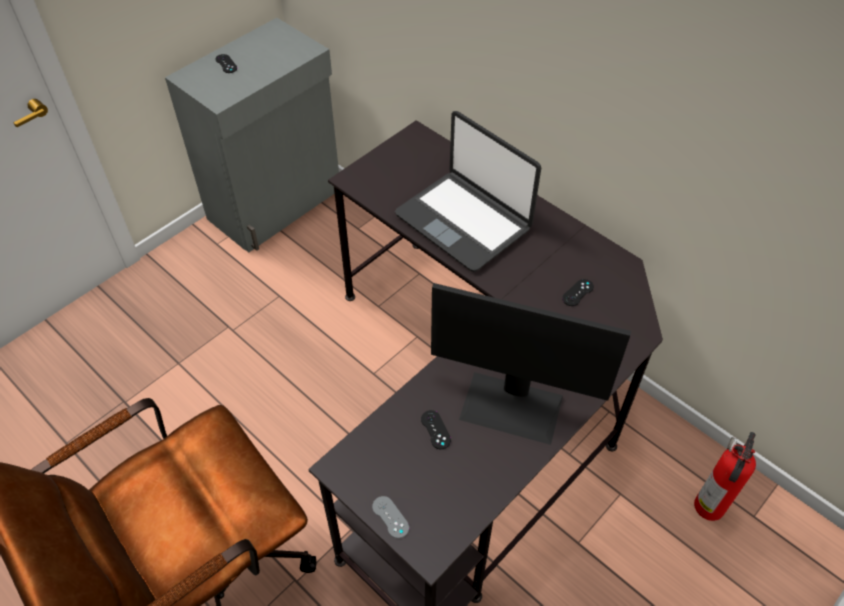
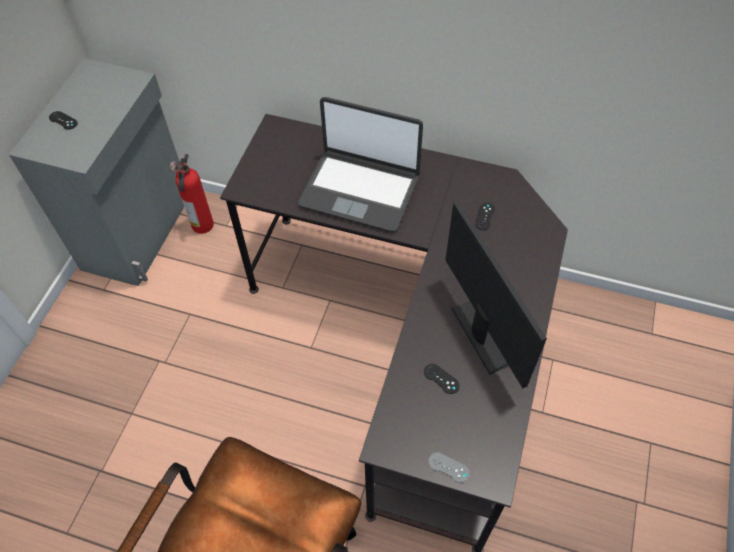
camera: 25 degrees left, 5 degrees up
(512, 406) = (488, 332): monitor -> monitor turned 105 degrees counterclockwise
(708, 508) = (619, 342): fire extinguisher -> fire extinguisher (202, 226)

